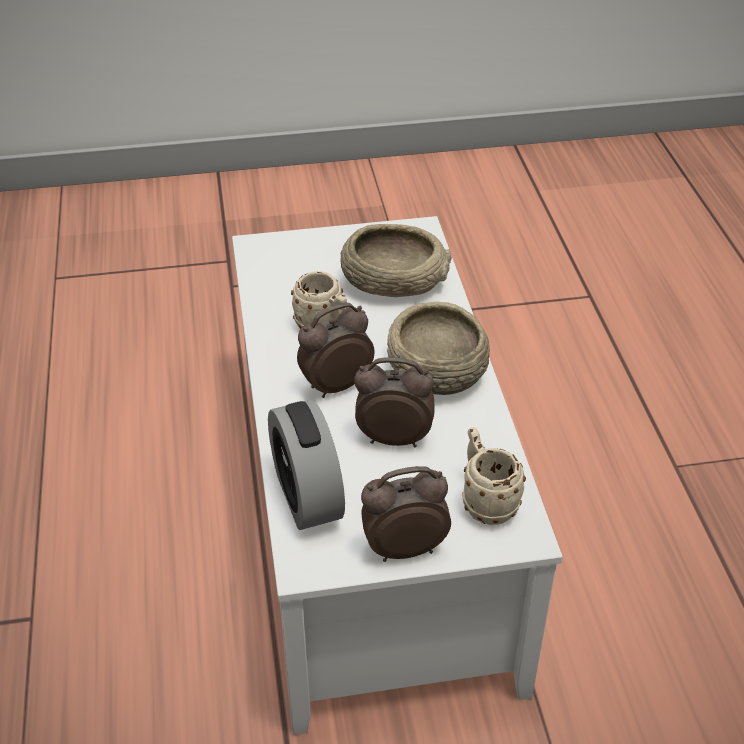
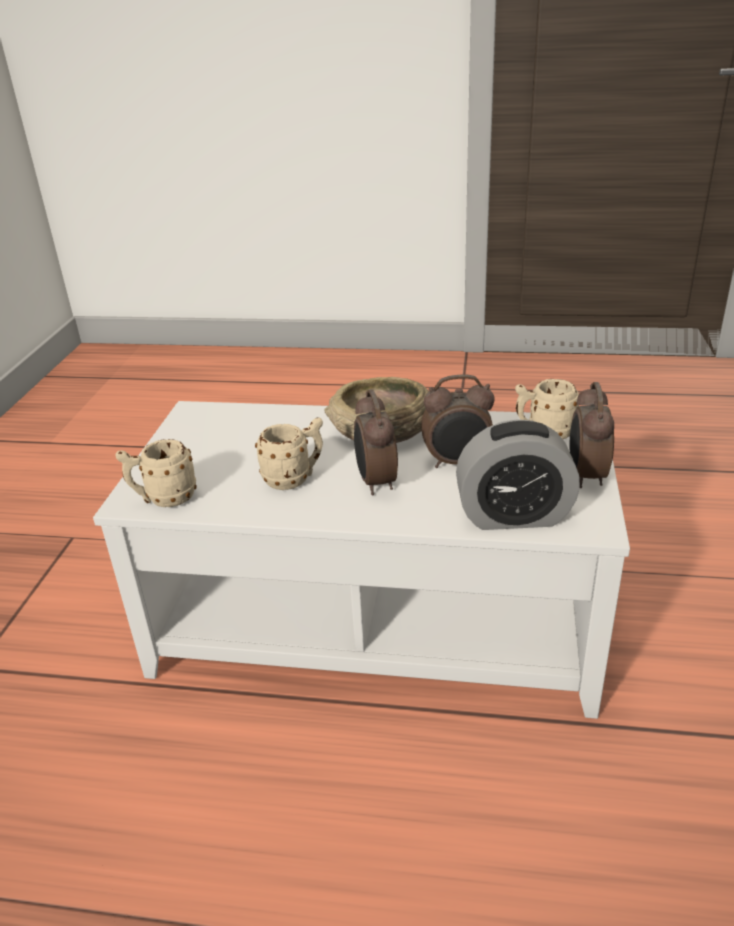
camera: 70 degrees left, 10 degrees down
(267, 263) = (163, 499): none -> beige mug
(393, 280) = (251, 433): beige bowl -> none
(394, 437) = (457, 462): alarm clock -> alarm clock turned 120 degrees counterclockwise

